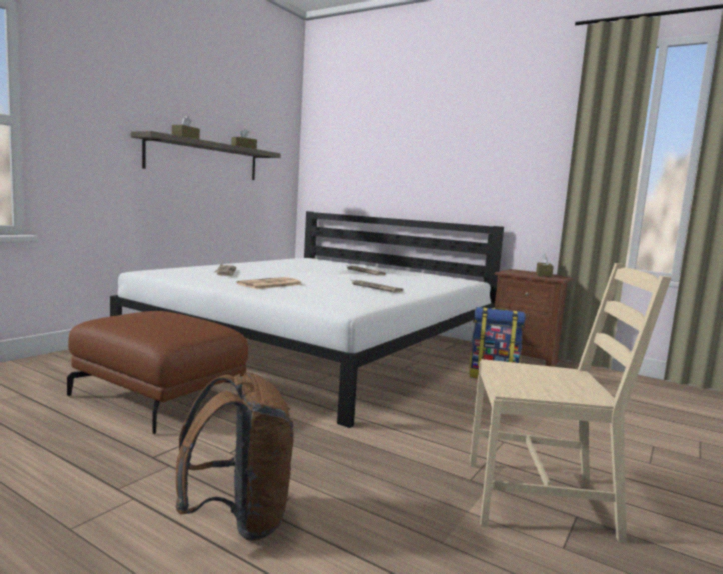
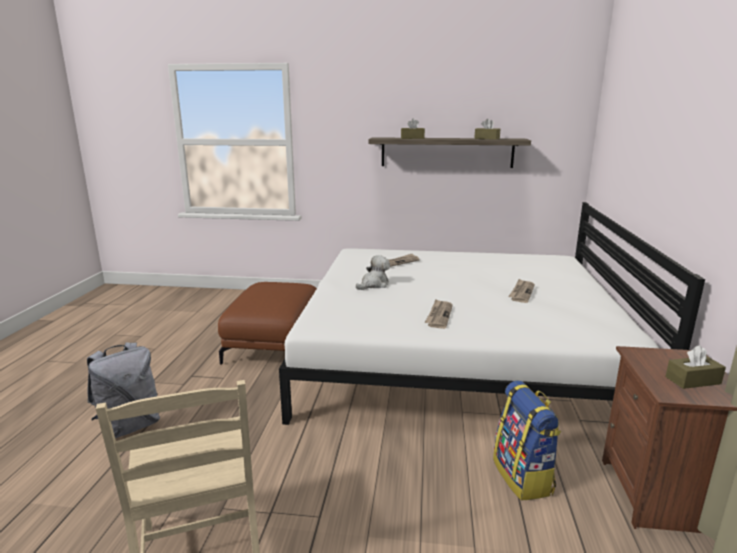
camera: 65 degrees right, 10 degrees up
(238, 520) = (130, 426): brown backpack -> grey backpack
(269, 284) = (374, 285): newspaper -> plush toy

